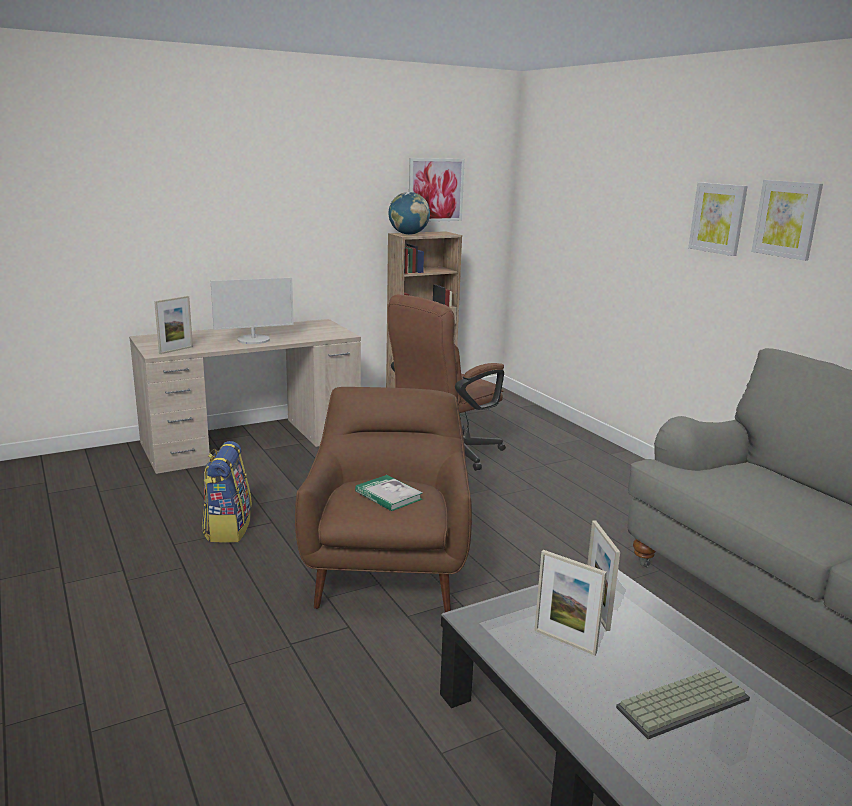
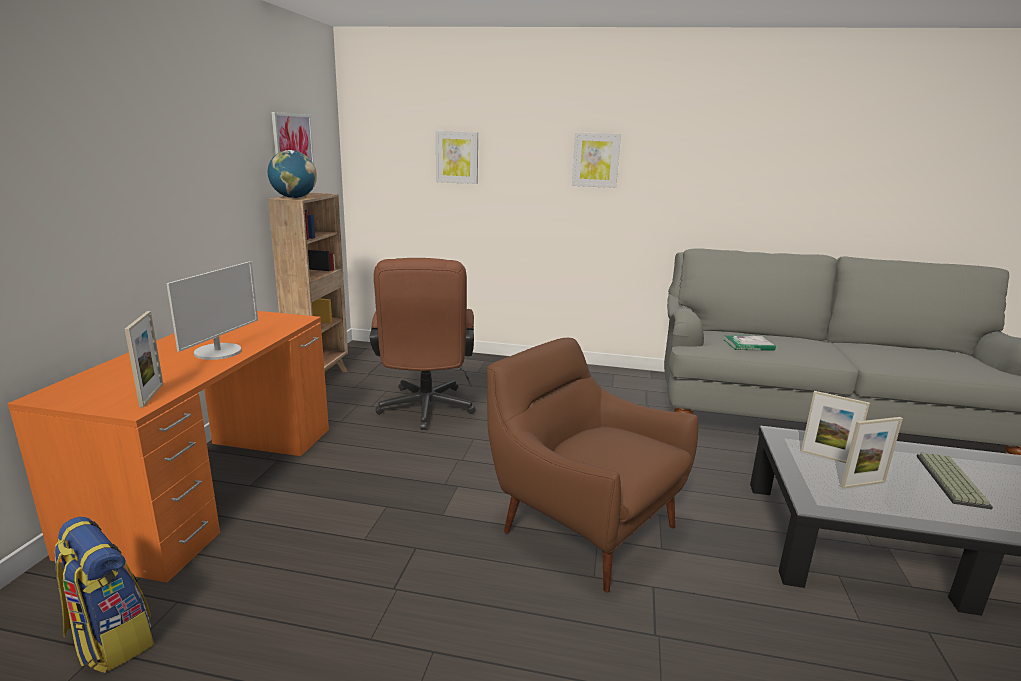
camera: 50 degrees left, 0 degrees up
(227, 528) = (389, 582): backpack -> backpack (110, 639)
(253, 440) = (217, 482): beige desk -> orange desk
(388, 495) = (617, 447): book -> book (748, 345)
(787, 219) = (657, 157): picture -> picture (457, 157)

